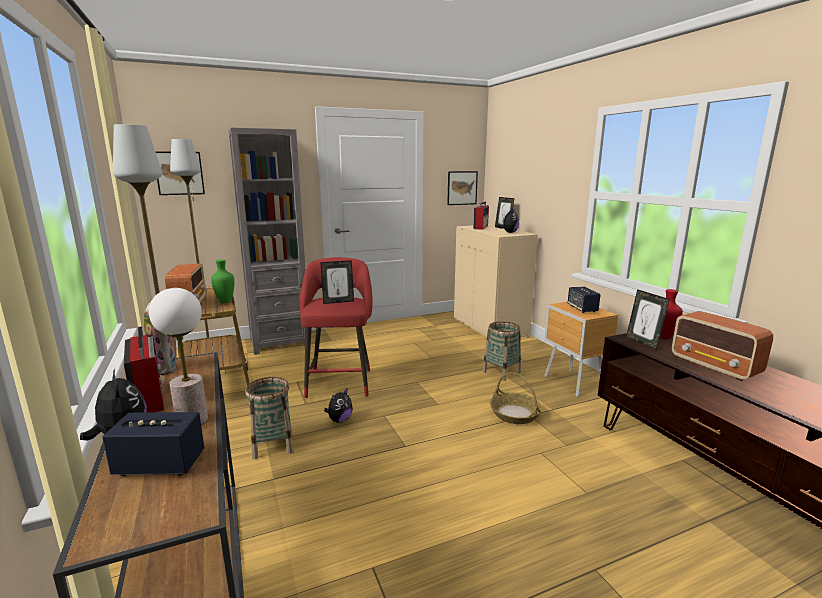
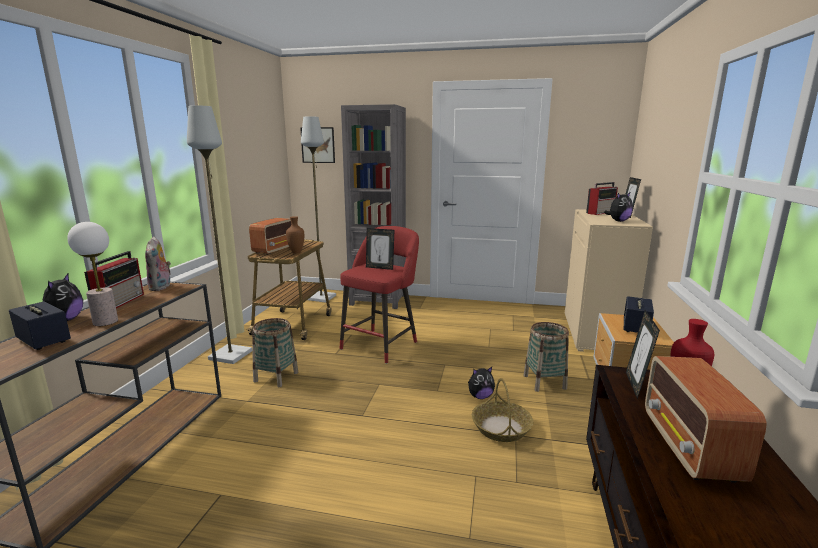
camera: 35 degrees right, 0 degrees up
(225, 302) = (296, 252): green vase -> brown vase
(339, 420) = (341, 375): plush toy -> plush toy (480, 396)
(462, 188) = (598, 165): picture -> none

